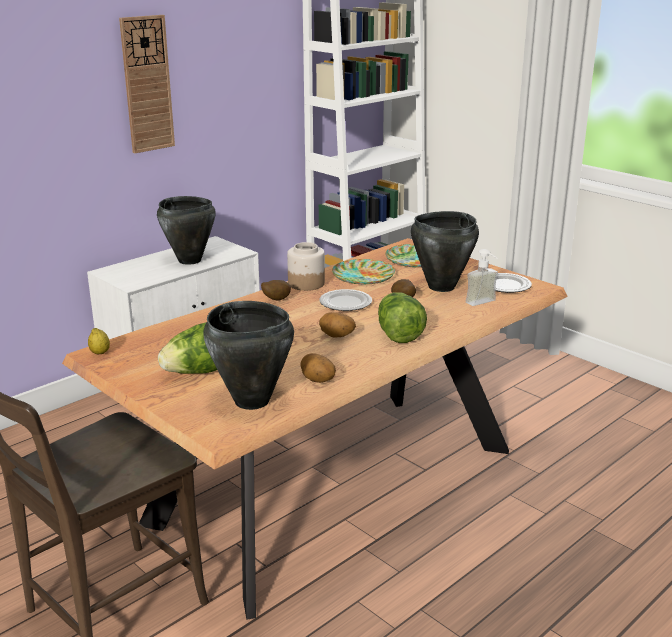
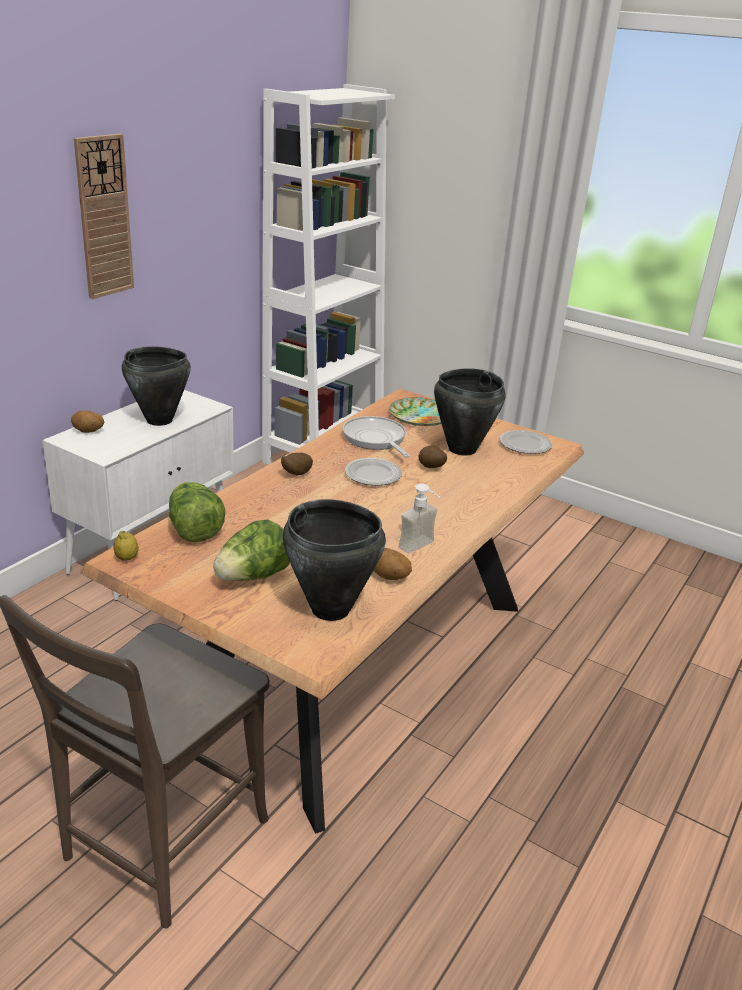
camera: 15 degrees left, 5 degrees up
(305, 283) = (319, 451): jar -> none
(337, 336) = (383, 518): potato -> potato (88, 432)
(363, 276) = (375, 439): plate -> frying pan
(398, 334) = (445, 512): lettuce -> lettuce (194, 530)
(484, 304) = (514, 468): soap dispenser -> soap dispenser (422, 548)

